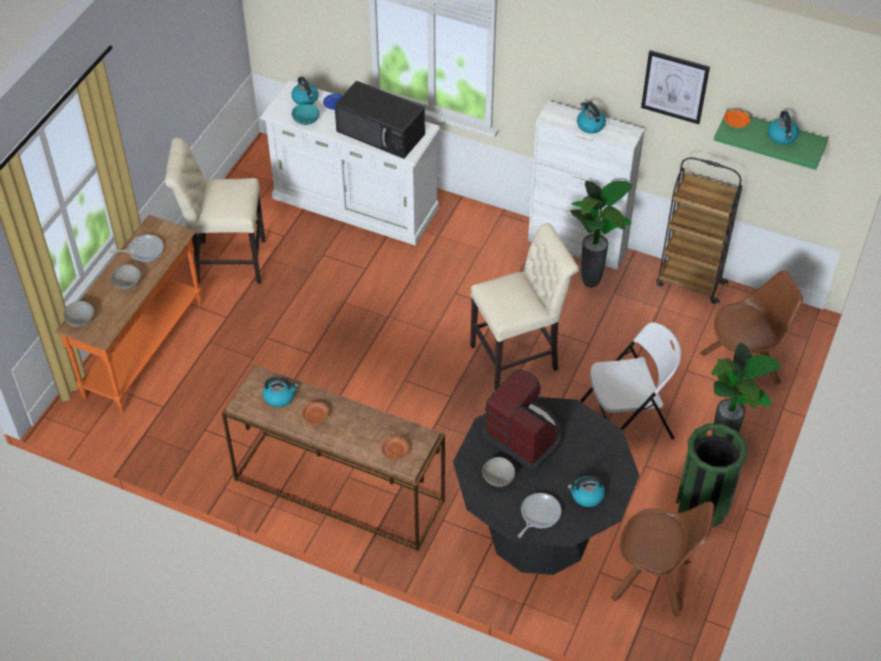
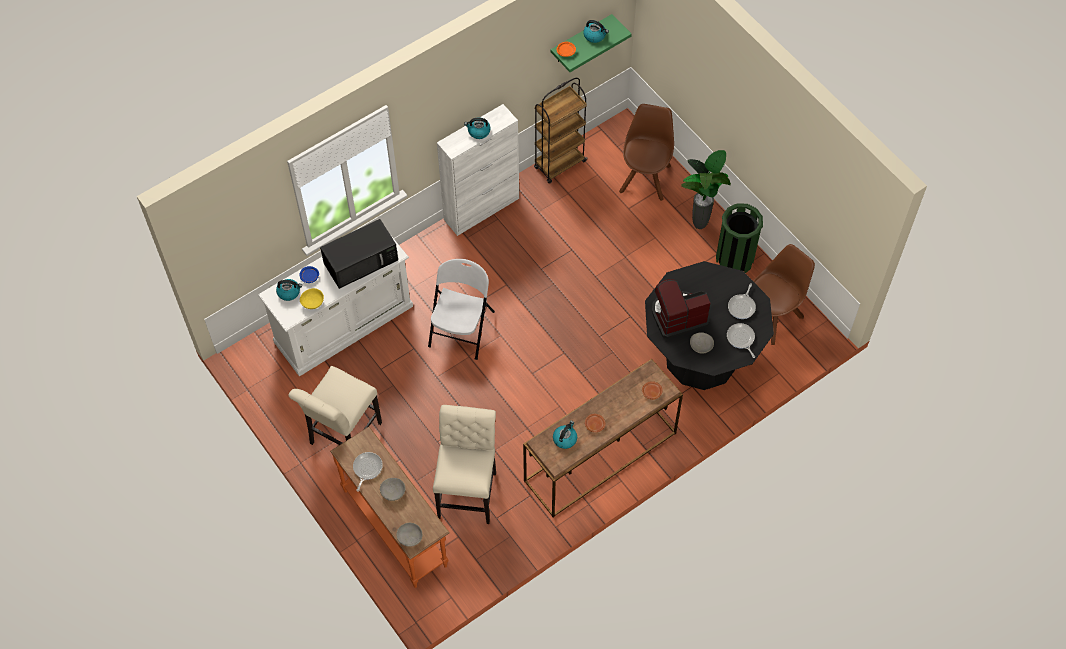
camera: 60 degrees left, 10 degrees up
(305, 120) = (313, 302): turquoise bowl -> yellow bowl
(519, 357) = (557, 295): beige stool -> beige stool (468, 491)
(586, 496) = (742, 306): kettle -> frying pan
(592, 283) = (521, 219): potted plant -> none
(626, 420) = (646, 263): white chair -> white chair (461, 329)
(675, 86) = (516, 64): picture -> none

